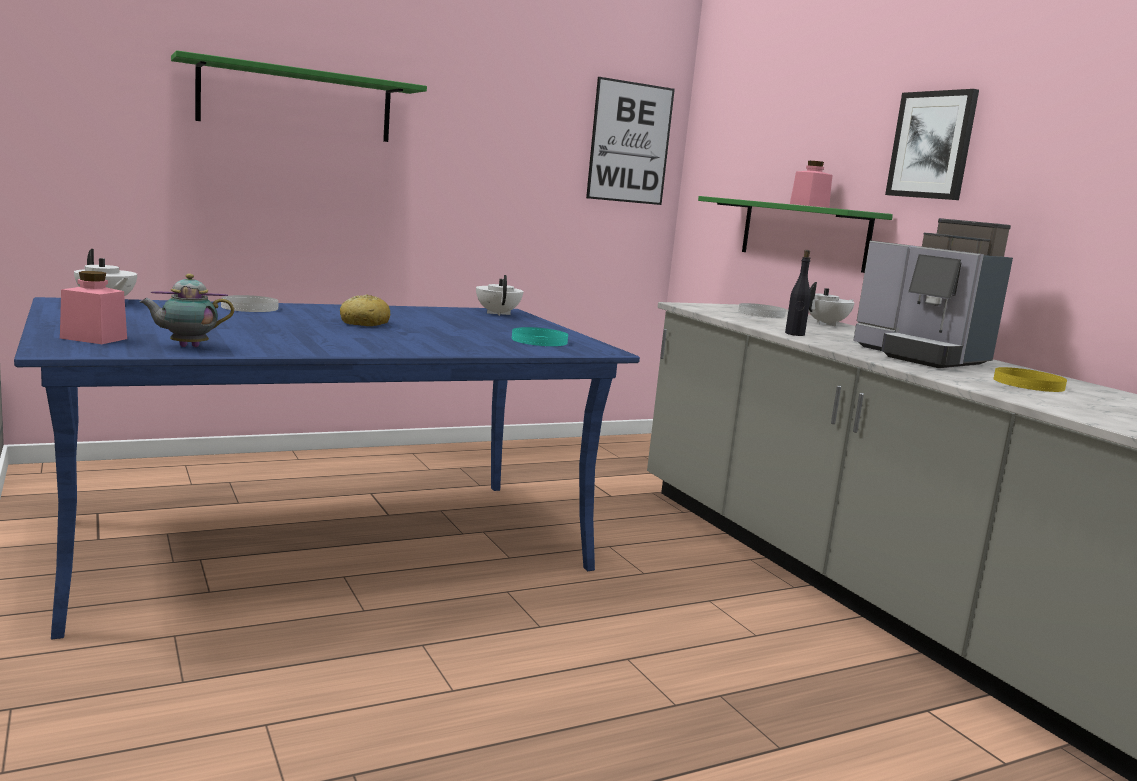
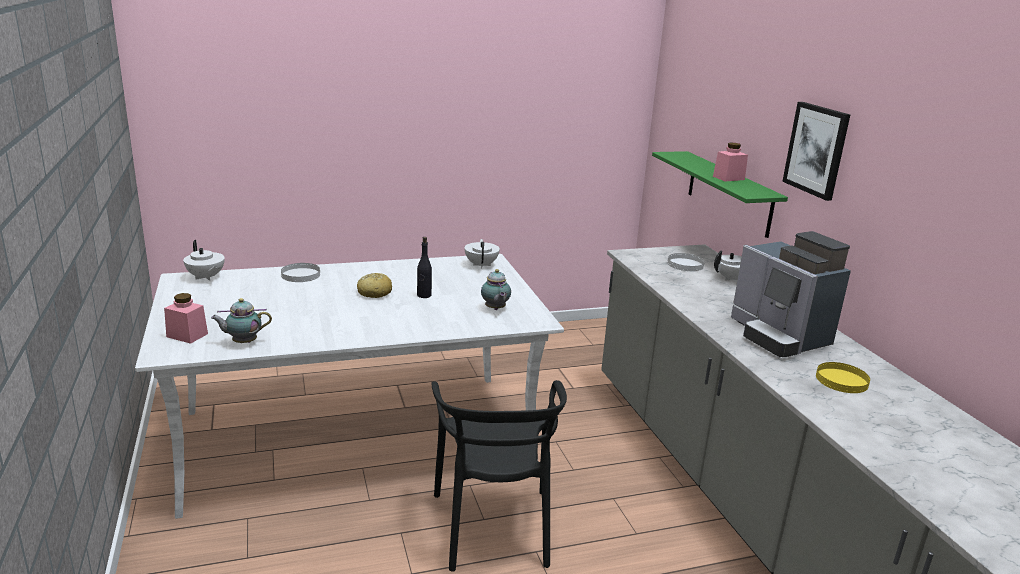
camera: 10 degrees right, 10 degrees up
(296, 102) = (339, 97): green shelf -> none
(328, 545) = (357, 437): blue dining table -> white dining table
(539, 340) = (495, 309): turquoise plate -> teapot
(557, 634) = (494, 527): none -> black chair
(630, 143) = (605, 97): picture -> none
(794, 334) = (691, 303): black bottle -> black bottle (424, 295)

